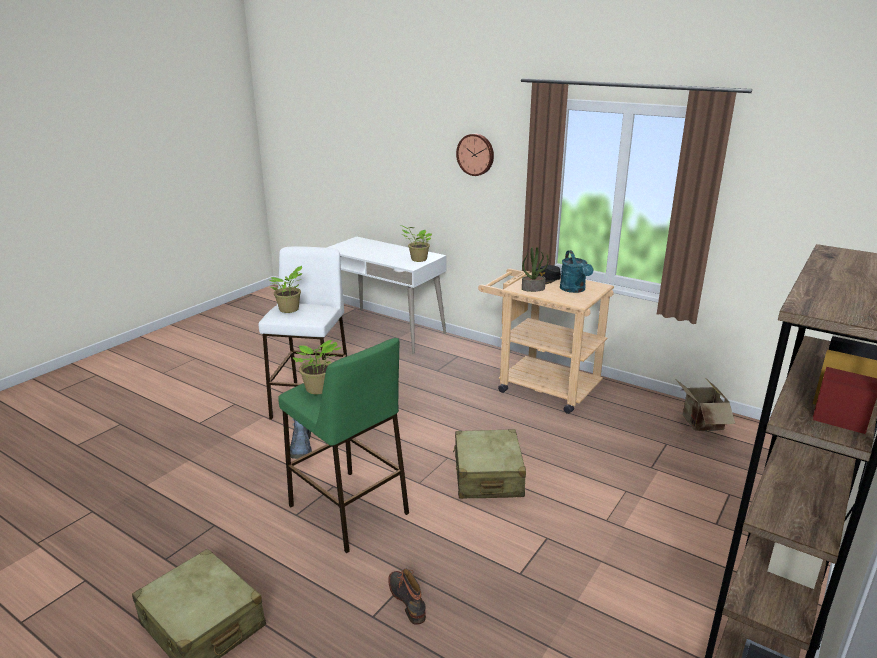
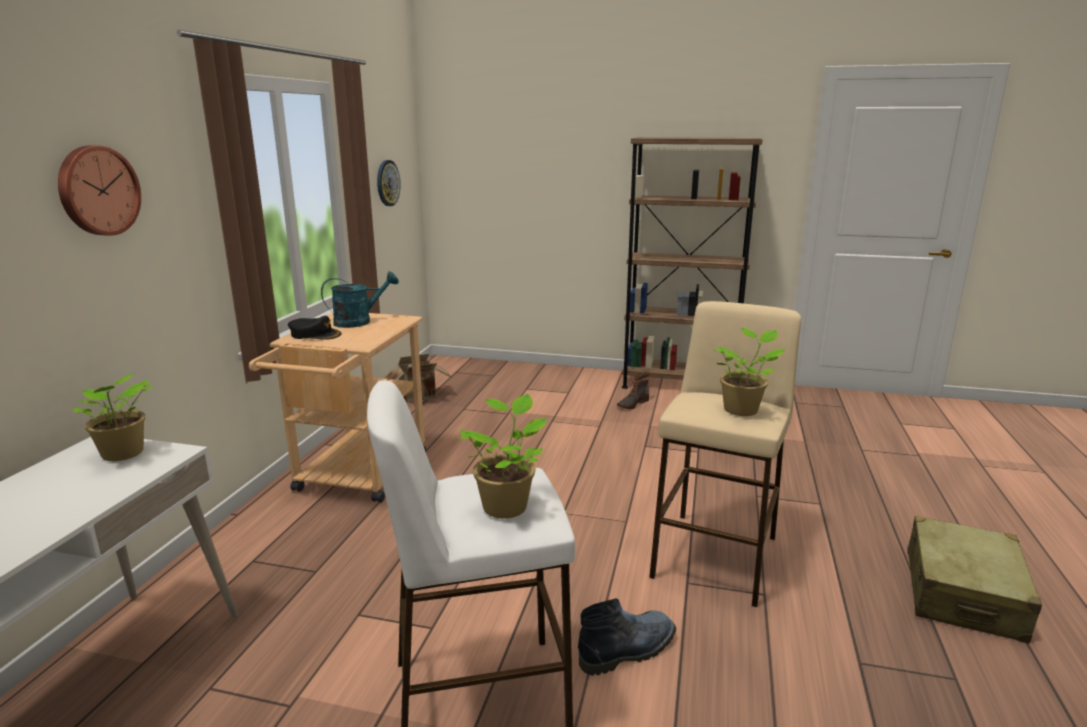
camera: 110 degrees left, 5 degrees down
(349, 510) = (715, 556): green stool -> beige stool
(408, 599) = (783, 492): boot -> boot (632, 403)
(487, 476) = (580, 483): beige suitcase -> none
(533, 288) = (360, 337): potted plant -> none
(803, 219) = (387, 183): none -> wall clock

